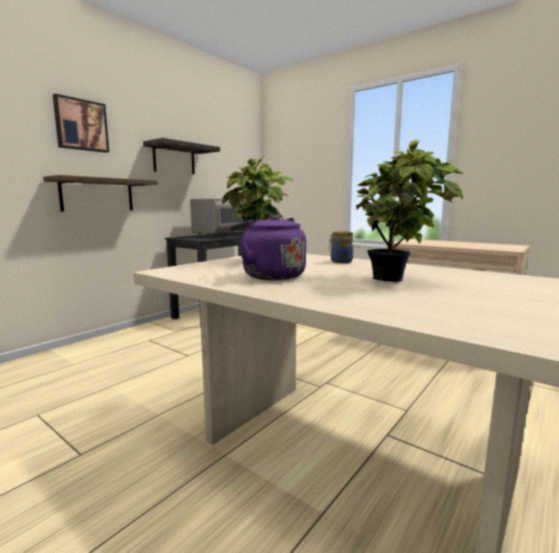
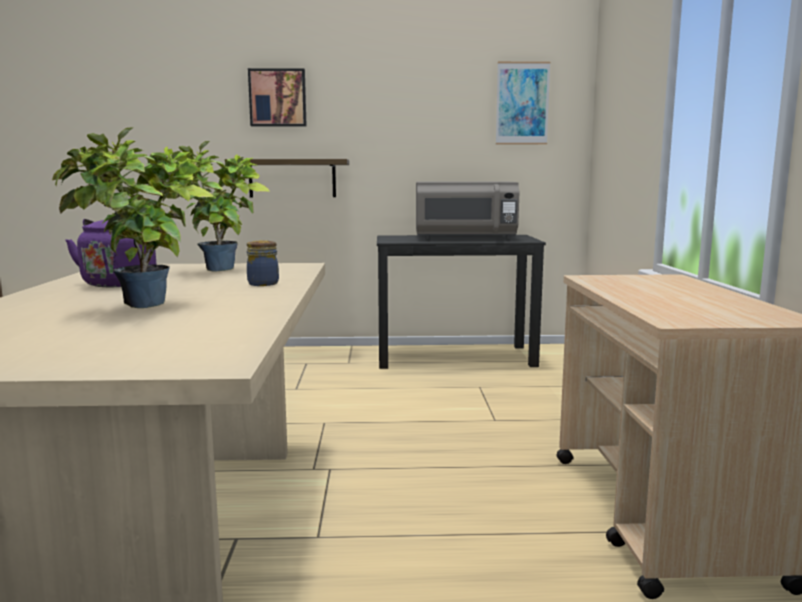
camera: 50 degrees right, 0 degrees up
(174, 159) = (404, 125): shelf -> none
(233, 152) = (522, 103): none -> picture

